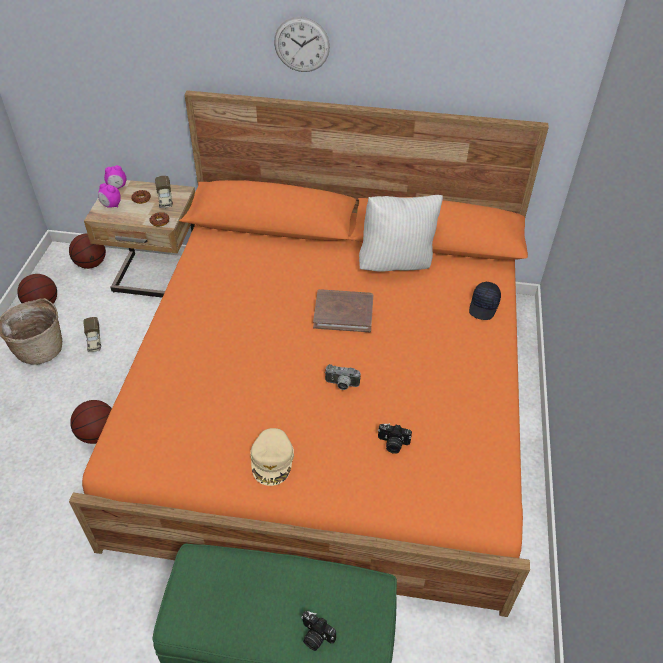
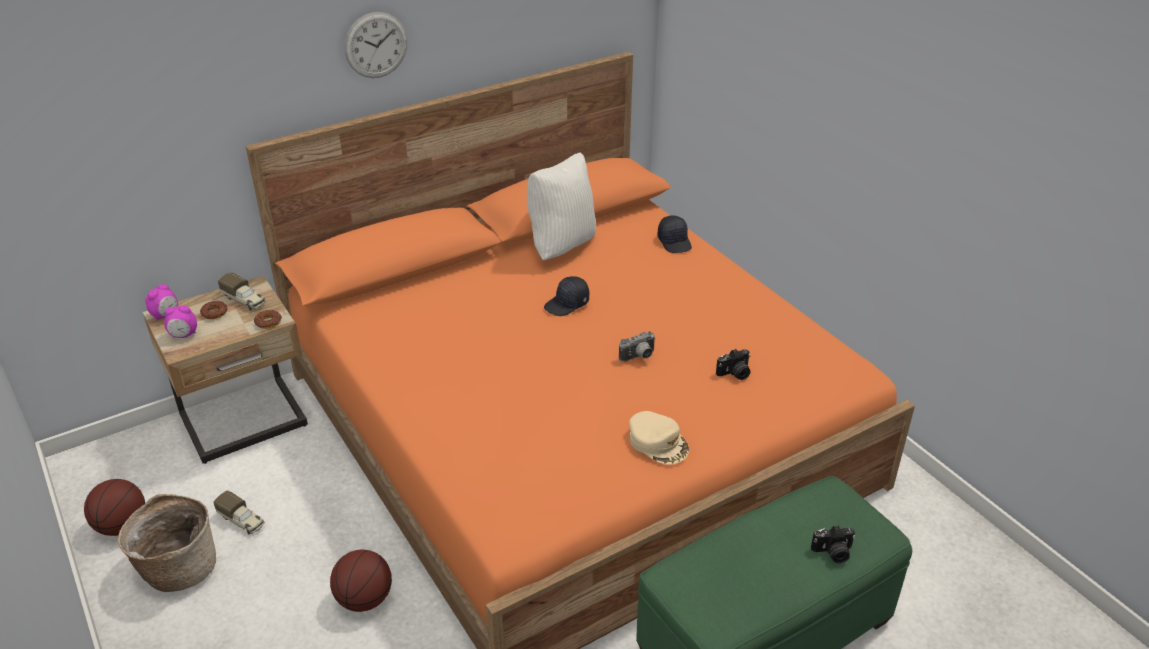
camera: 40 degrees left, 10 degrees down
(91, 264) = (136, 452): basketball -> none
(343, 313) = (567, 304): brown book -> black cap

